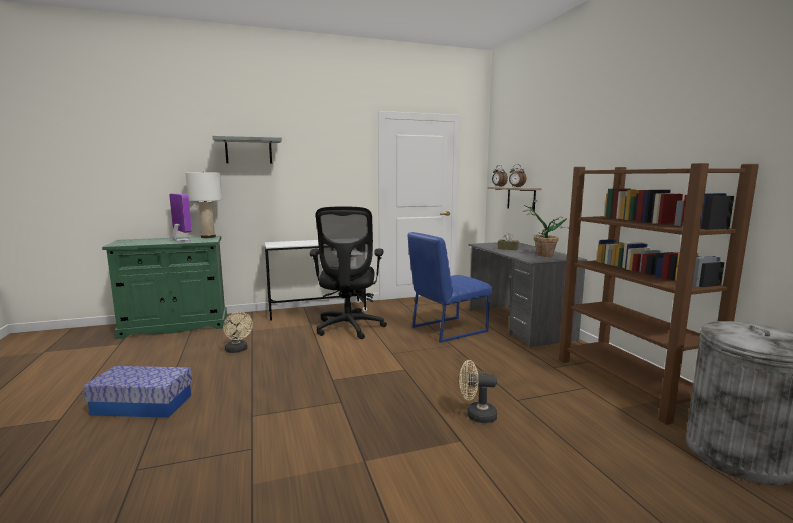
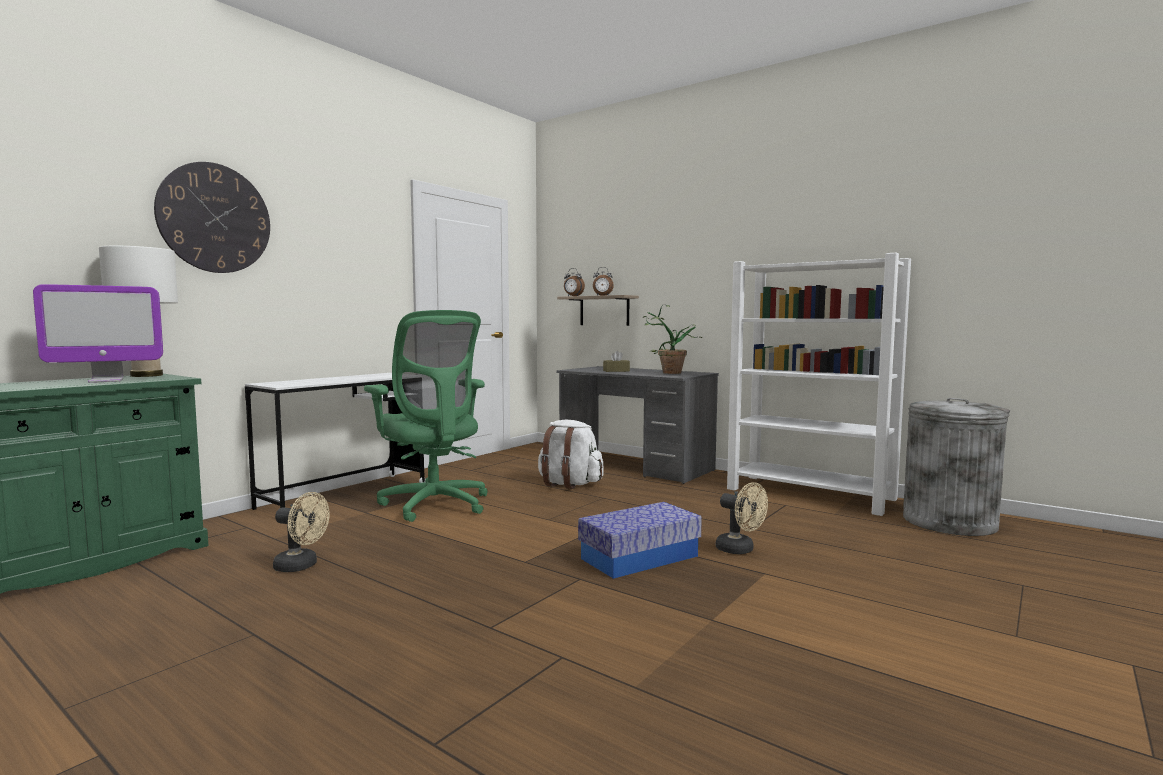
camera: 35 degrees left, 5 degrees down
(142, 405) = (262, 675): storage box -> storage box (639, 557)
(181, 240) = (106, 381): monitor -> monitor turned 135 degrees clockwise
(248, 151) = (215, 218): grey shelf -> wall clock
(348, 326) = (431, 503): black office chair -> green office chair
(447, 329) = (569, 484): blue chair -> white backpack
(476, 415) = (740, 550): beige fan -> beige fan turned 105 degrees counterclockwise
(629, 383) = (810, 494): brown bookcase -> white bookcase

